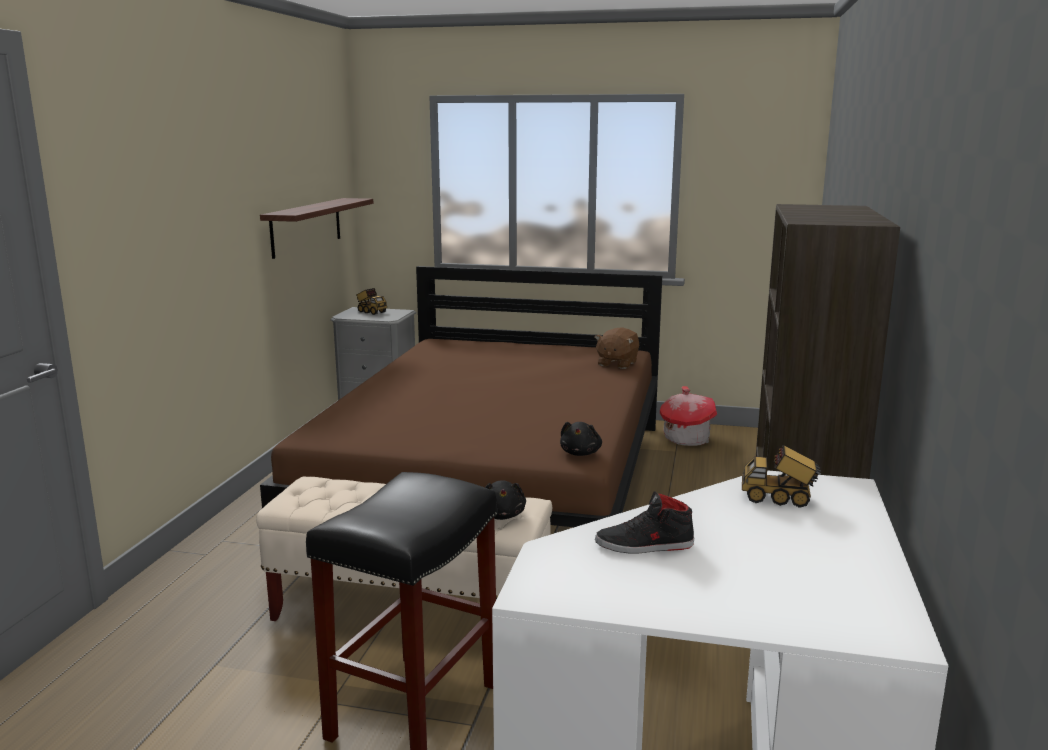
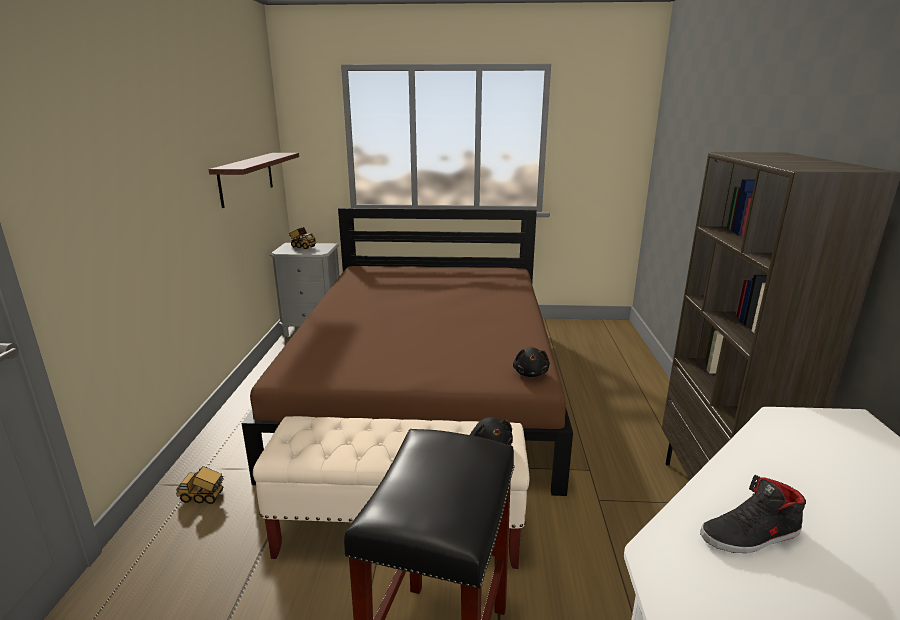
camera: 10 degrees left, 5 degrees up
(616, 363) = (510, 281): brown plush toy -> none
(687, 439) = (555, 332): toy house -> none
(778, 499) = (813, 445): toy truck -> toy truck (203, 497)

